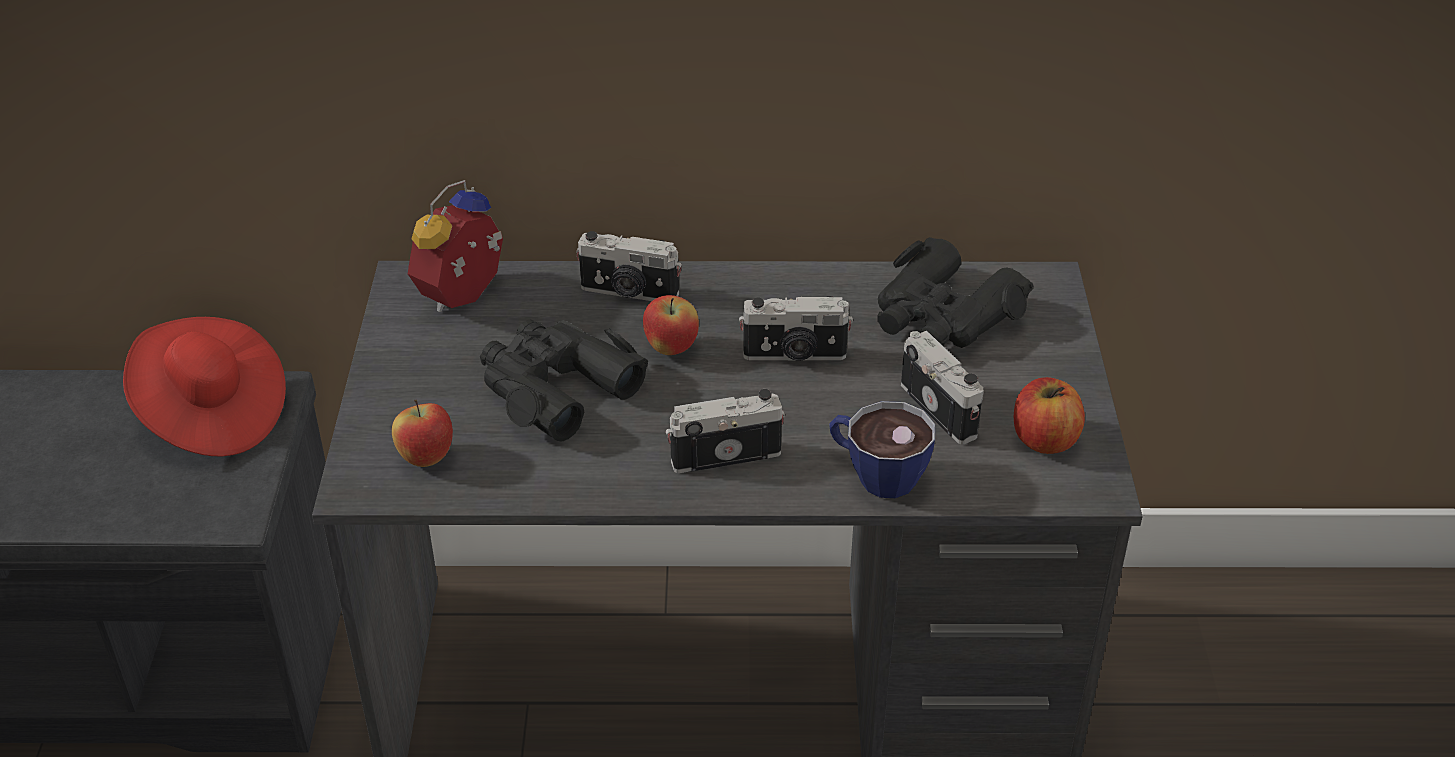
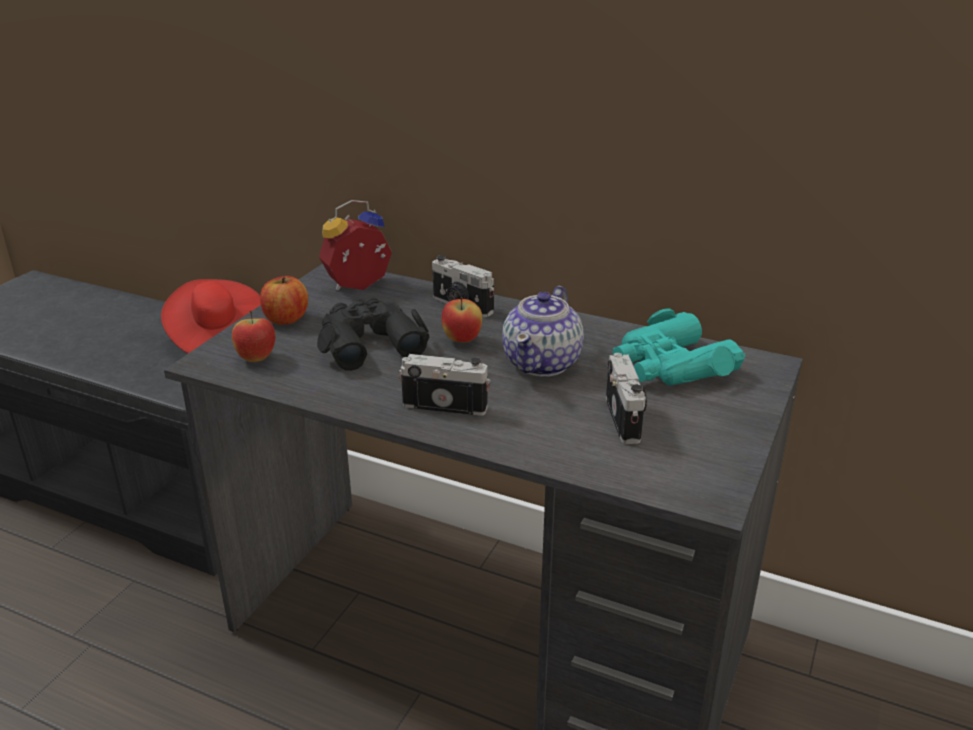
camera: 25 degrees right, 10 degrees down
(794, 355) = (543, 362): camera -> teapot
(875, 473) = (543, 444): cup -> none
(943, 316) = (670, 366): black binoculars -> turquoise binoculars
(1044, 439) = (693, 458): apple -> apple (286, 319)

